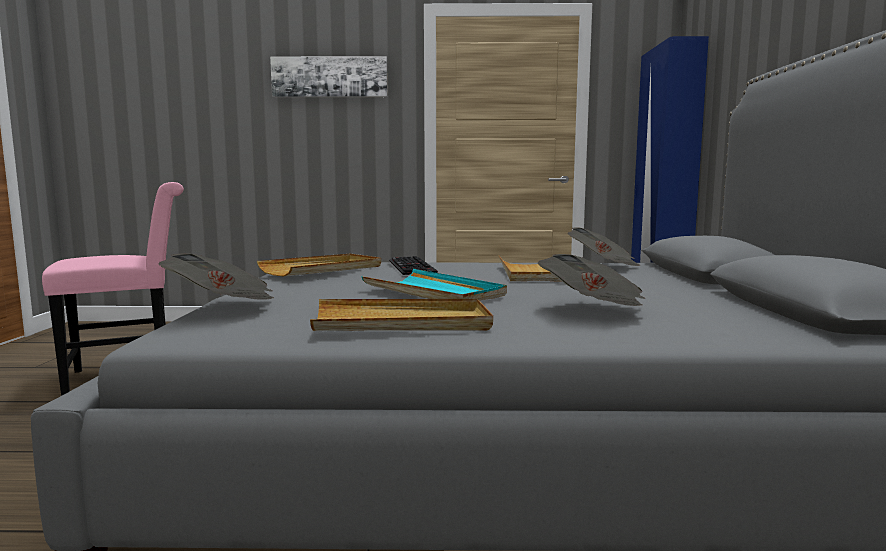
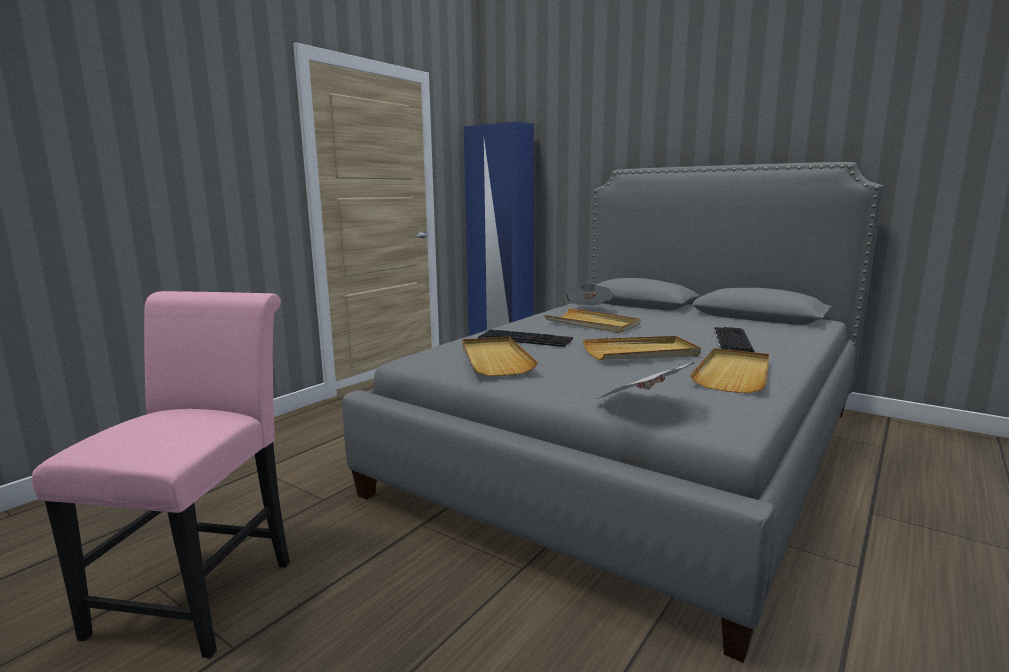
camera: 55 degrees left, 5 degrees up
(329, 77) = (194, 118): picture -> none
(433, 292) = (641, 353): turquoise tray -> beige tray
(594, 311) = (731, 340): newspaper -> keyboard

